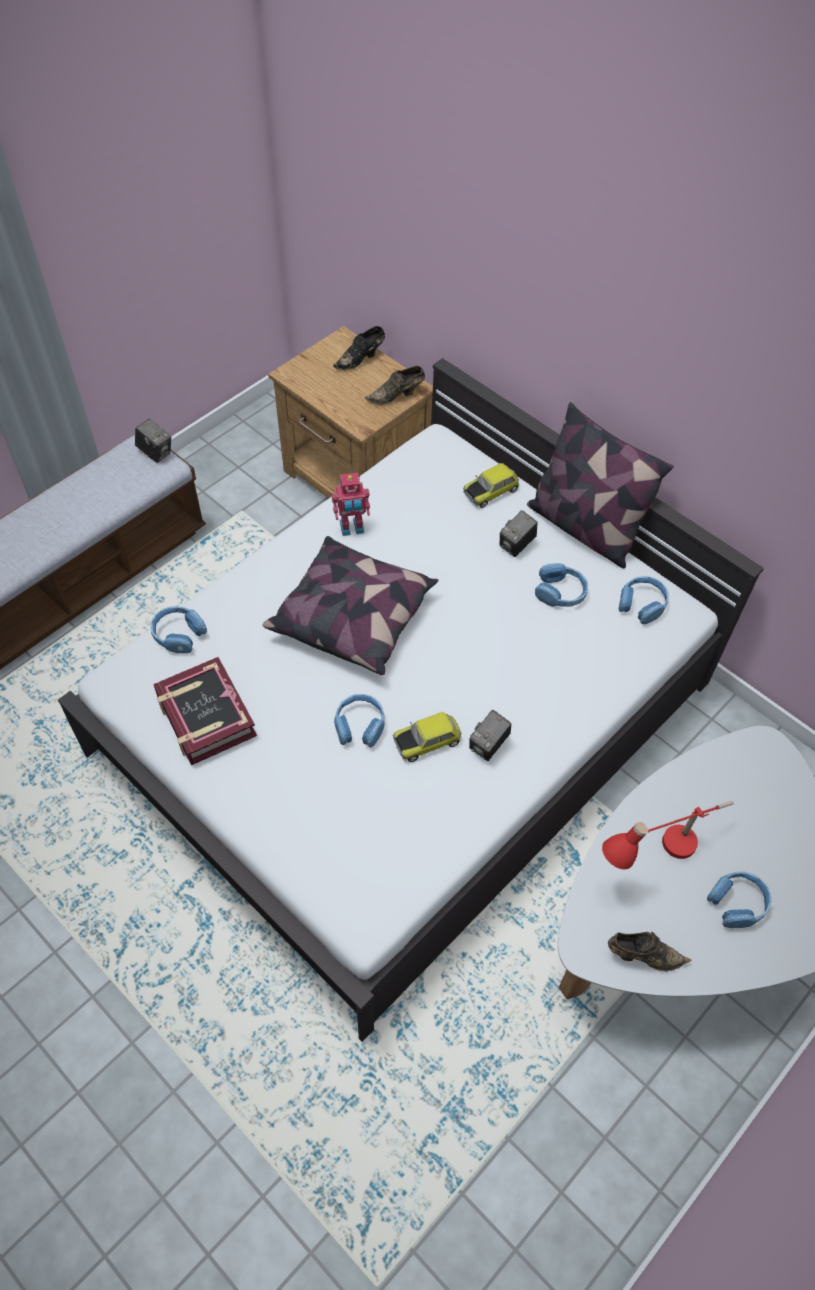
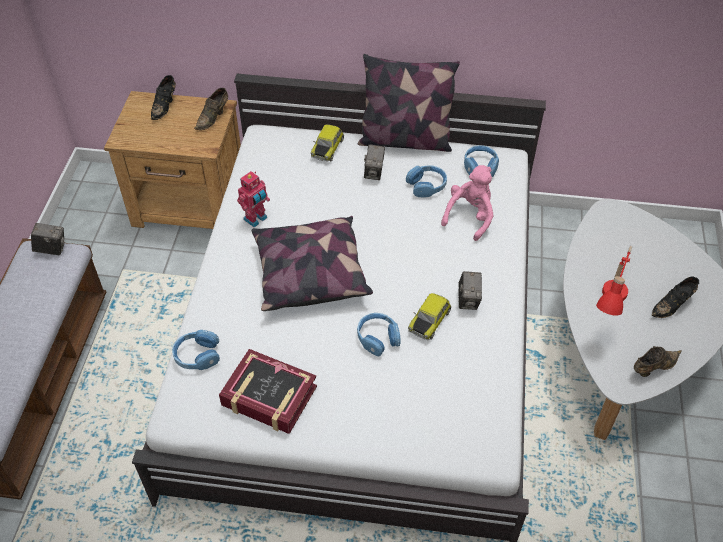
camera: 35 degrees left, 5 degrees down
(576, 654) = (470, 216): none -> pink plush toy
(737, 903) = (673, 305): blue headphones -> black shoe

